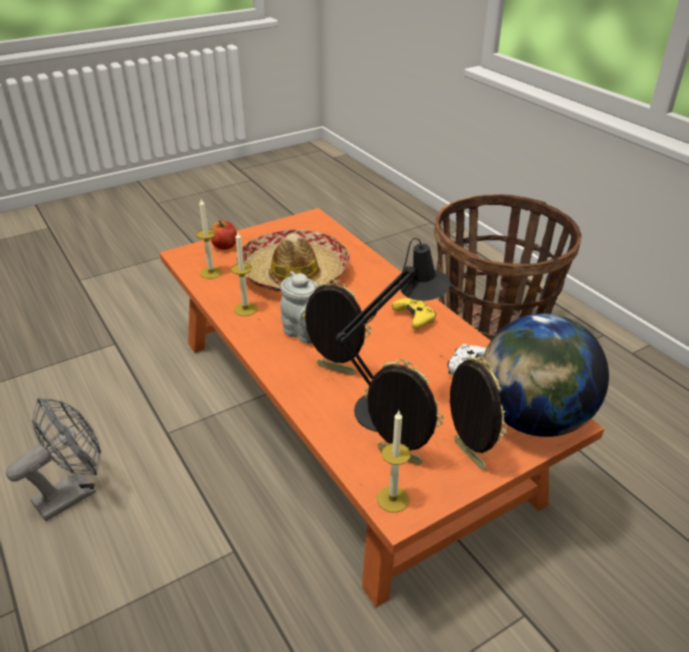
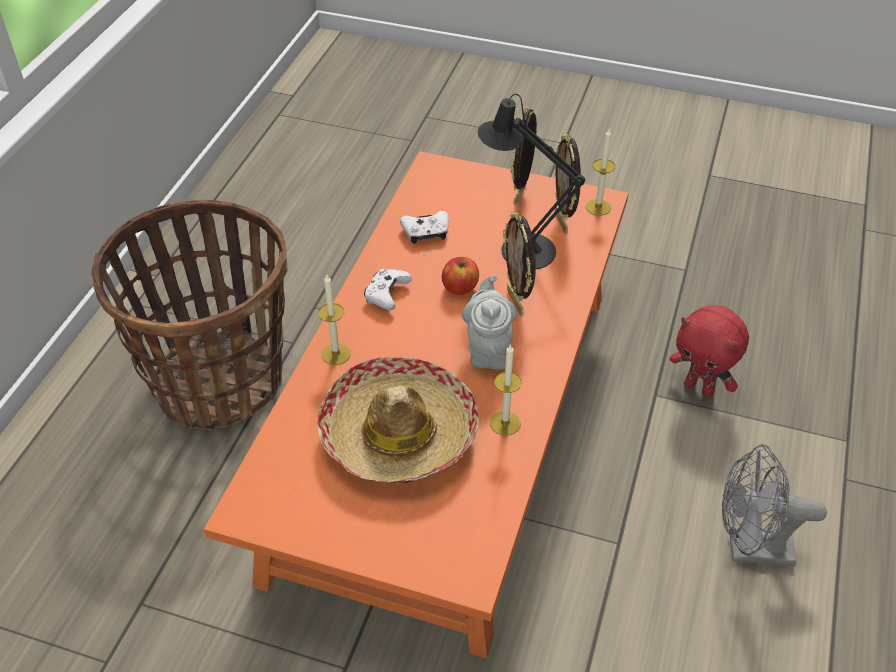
camera: 130 degrees left, 10 degrees up
(203, 590) = (700, 388): none -> red plush toy
(211, 273) = (476, 510): candle -> candle (336, 354)
(225, 246) = (407, 549): apple -> apple (460, 287)
(414, 318) = (386, 295): yellow game controller -> white game controller
(532, 419) = (448, 181): globe -> none

